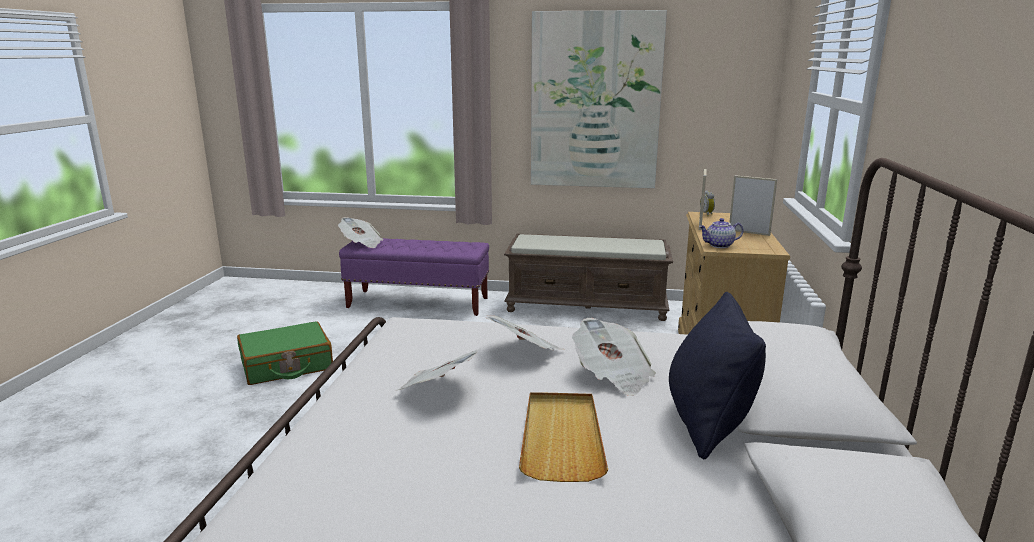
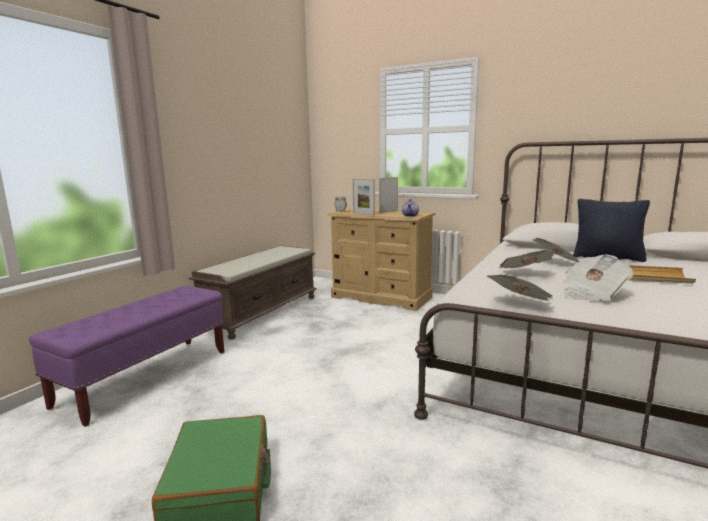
camera: 70 degrees left, 5 degrees down
(362, 243) = (77, 332): newspaper -> newspaper (521, 305)
(595, 101) = (228, 142): picture -> none

